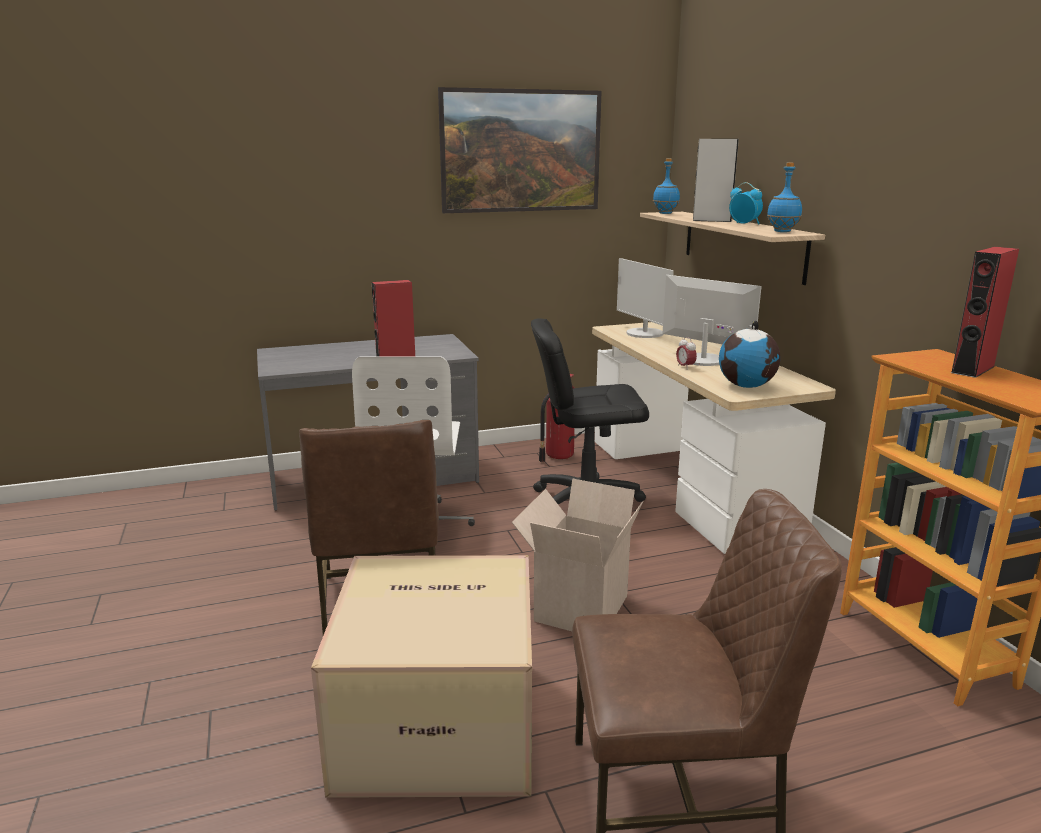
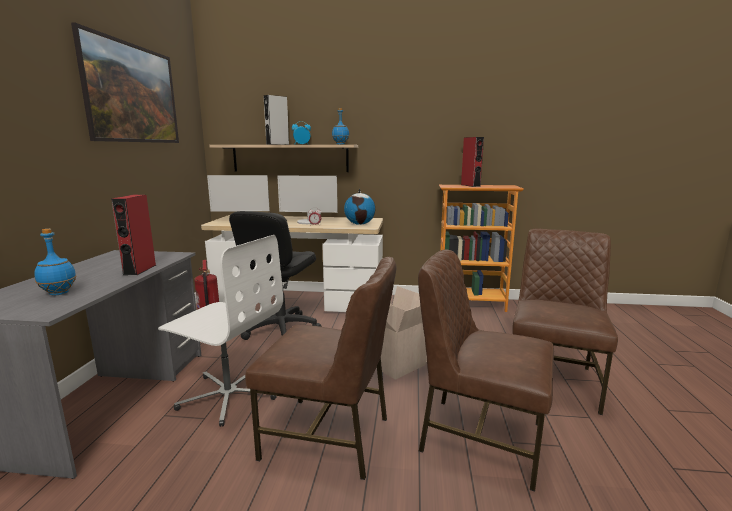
camera: 65 degrees left, 5 degrees down
(441, 721) = (479, 437): cardboard box -> brown chair
(665, 213) = (227, 144): blue bottle -> blue bottle (59, 293)
(703, 360) = (309, 222): monitor -> monitor turned 150 degrees counterclockwise

